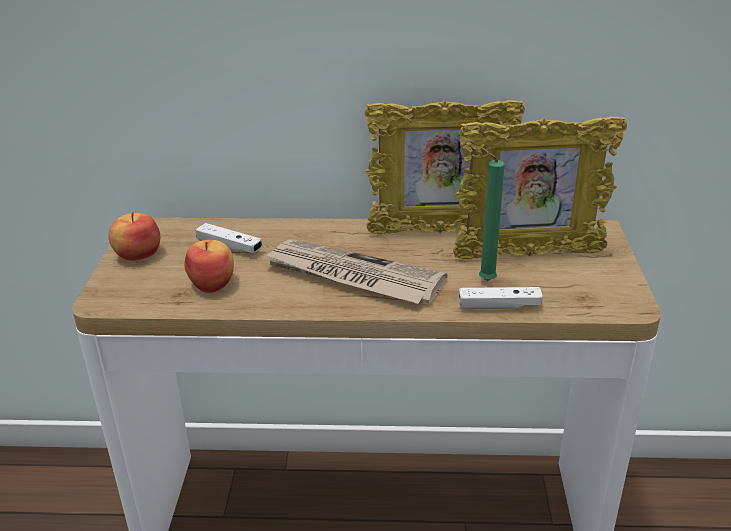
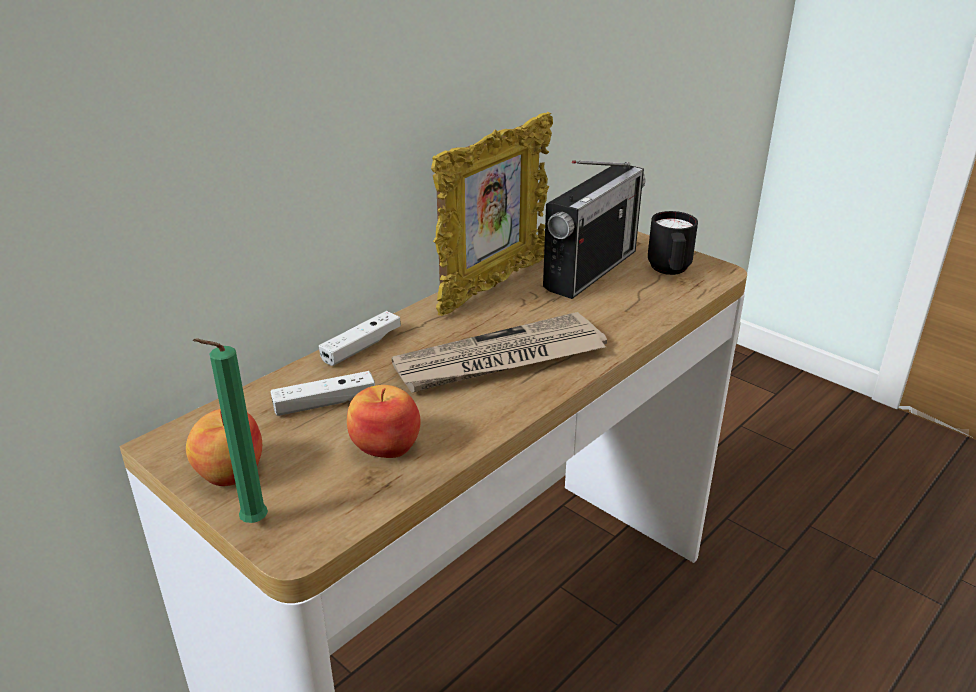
camera: 50 degrees left, 0 degrees up
(484, 280) = (601, 305): green candle -> green candle (250, 524)
(499, 306) = (648, 317): white game controller -> white game controller (361, 346)
(528, 255) = (591, 270): picture frame -> radio
(589, 285) = (670, 271): none -> black mug

